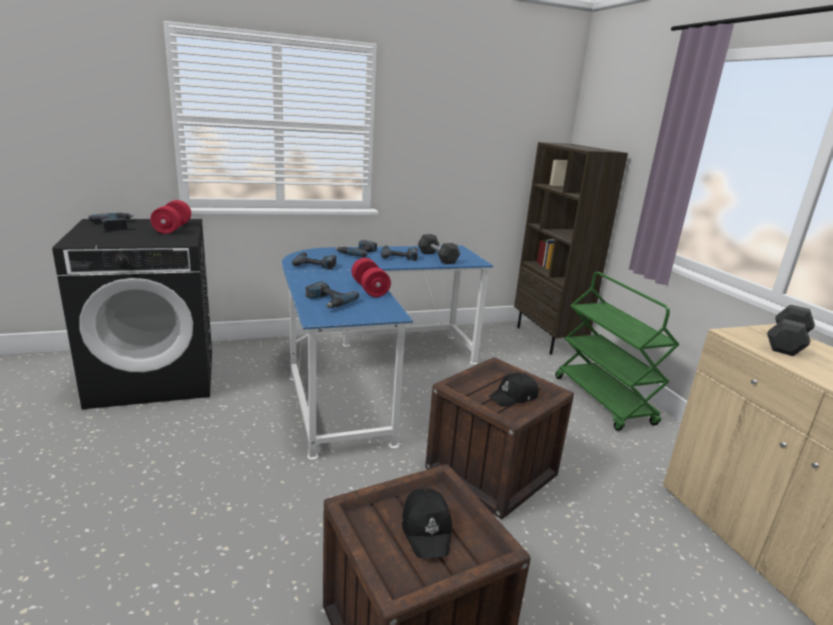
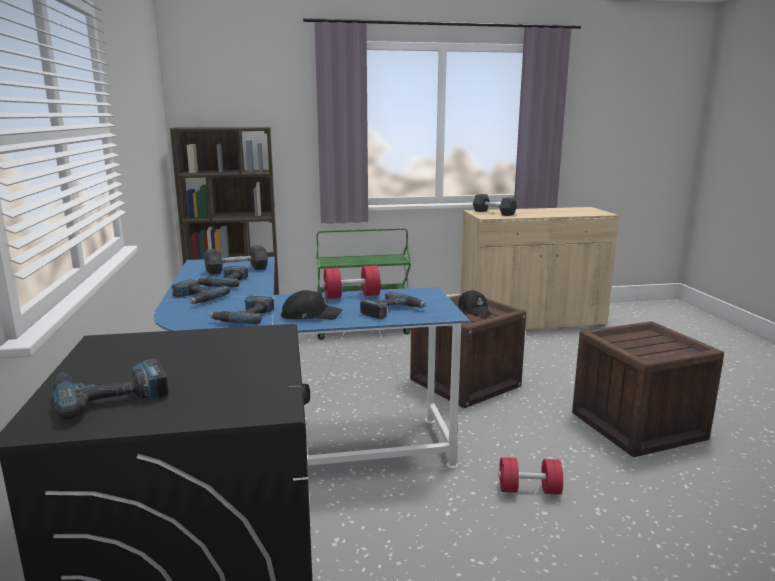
camera: 80 degrees left, 5 degrees down
(172, 228) = (168, 347): red dumbbell -> red dumbbell (529, 490)
(427, 529) = (644, 343): black cap -> black cap (310, 315)

